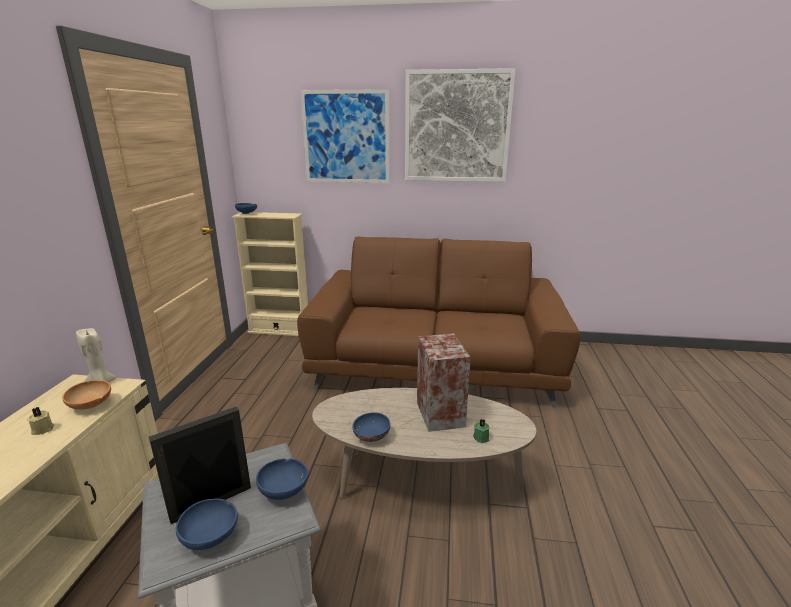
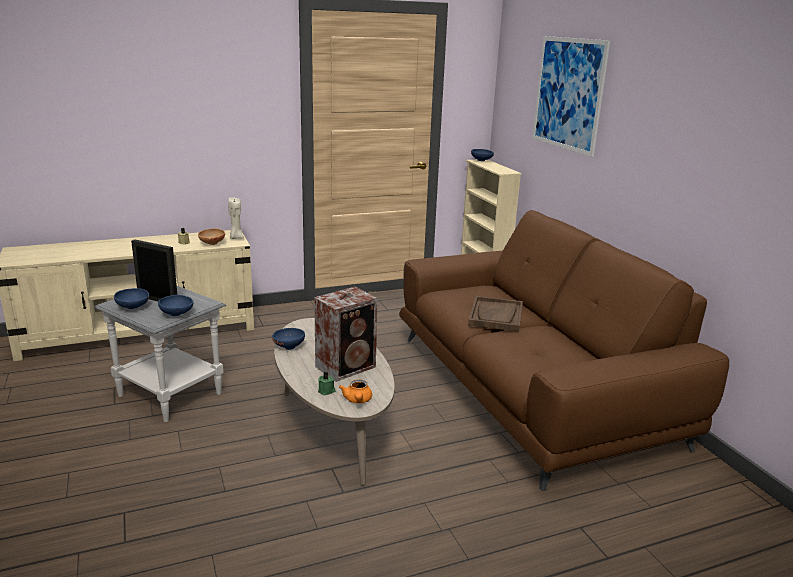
camera: 60 degrees right, 0 degrees up
(416, 320) = (496, 315): none -> brown tray
(457, 127) = (665, 97): picture -> none
(507, 425) = (357, 400): none -> orange teapot

